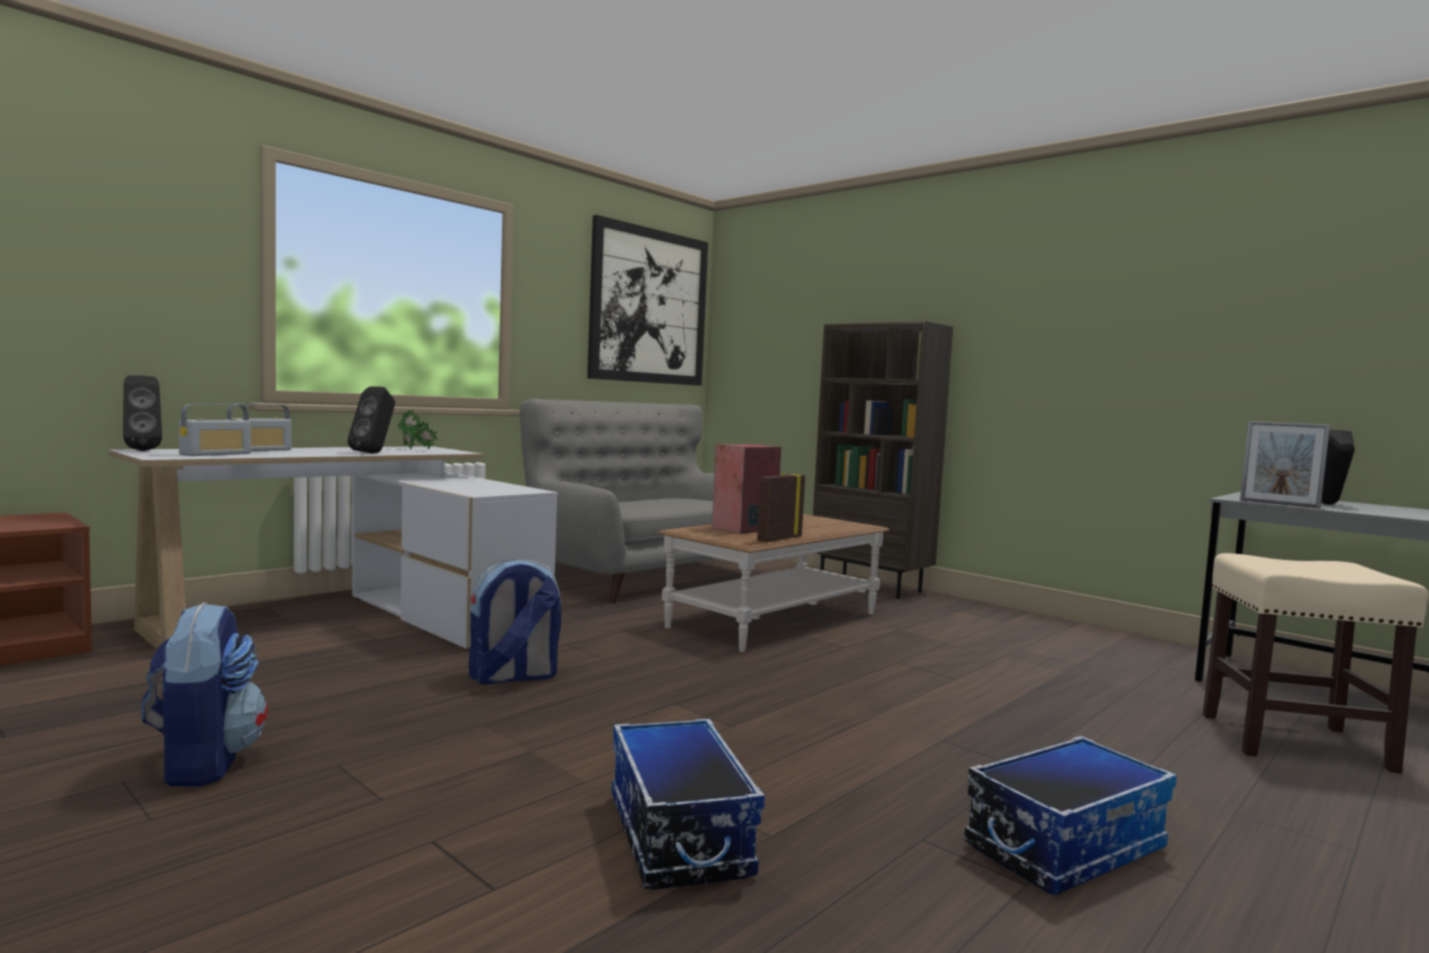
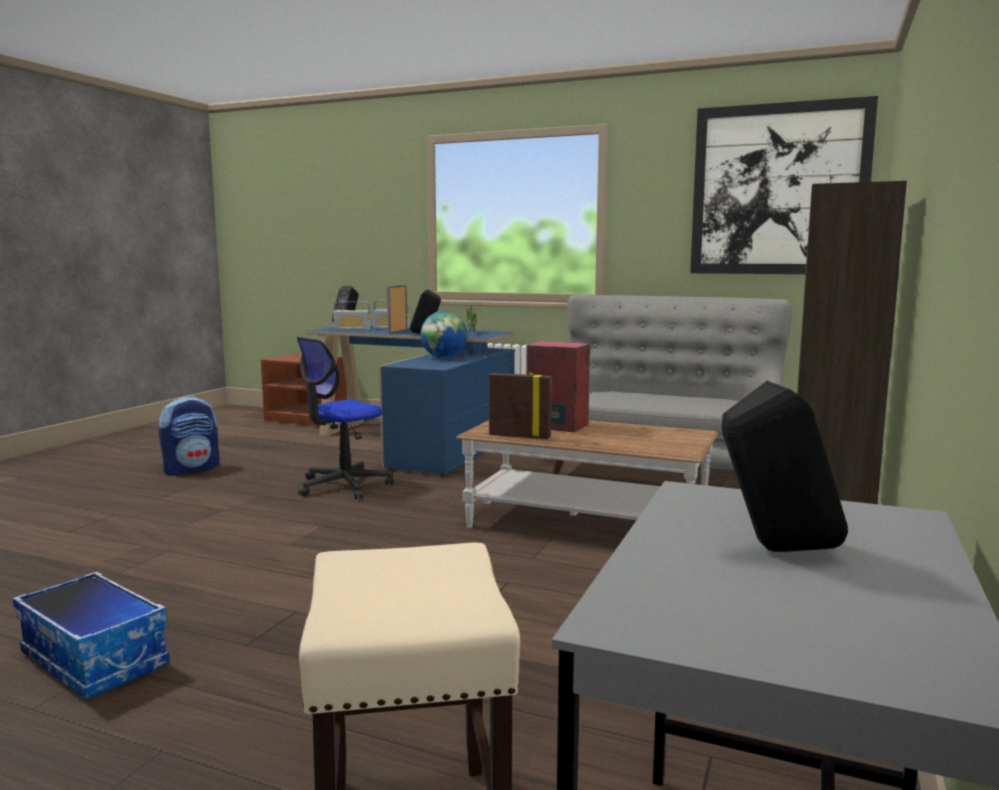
camera: 70 degrees right, 5 degrees up
(360, 620) = (418, 442): white desk -> blue desk
(455, 483) = (444, 358): none -> globe
(513, 677) = (343, 486): backpack -> office chair
(676, 834) = (120, 553): storage box -> none
(1279, 504) = (662, 512): picture frame -> picture frame (397, 332)

